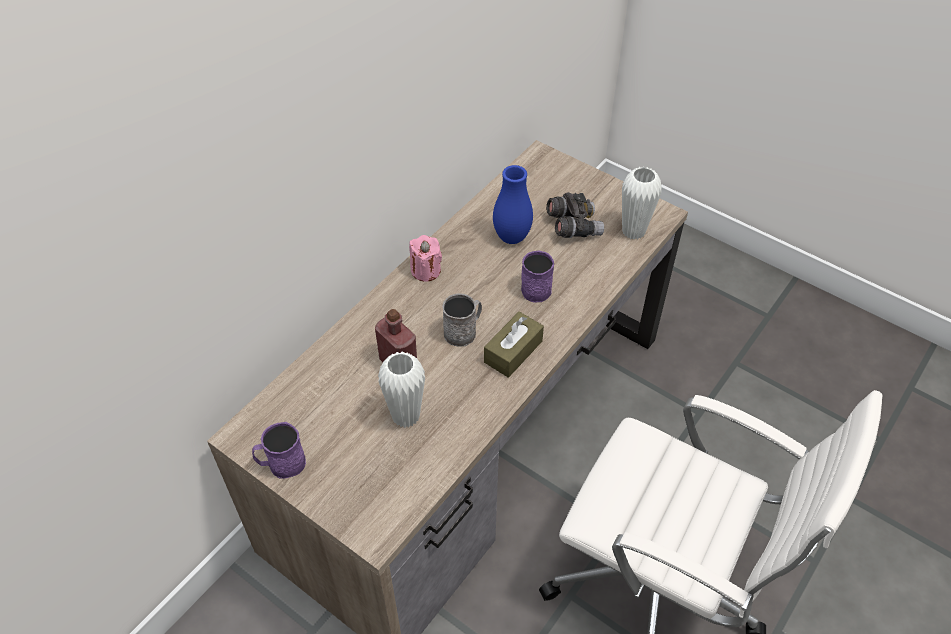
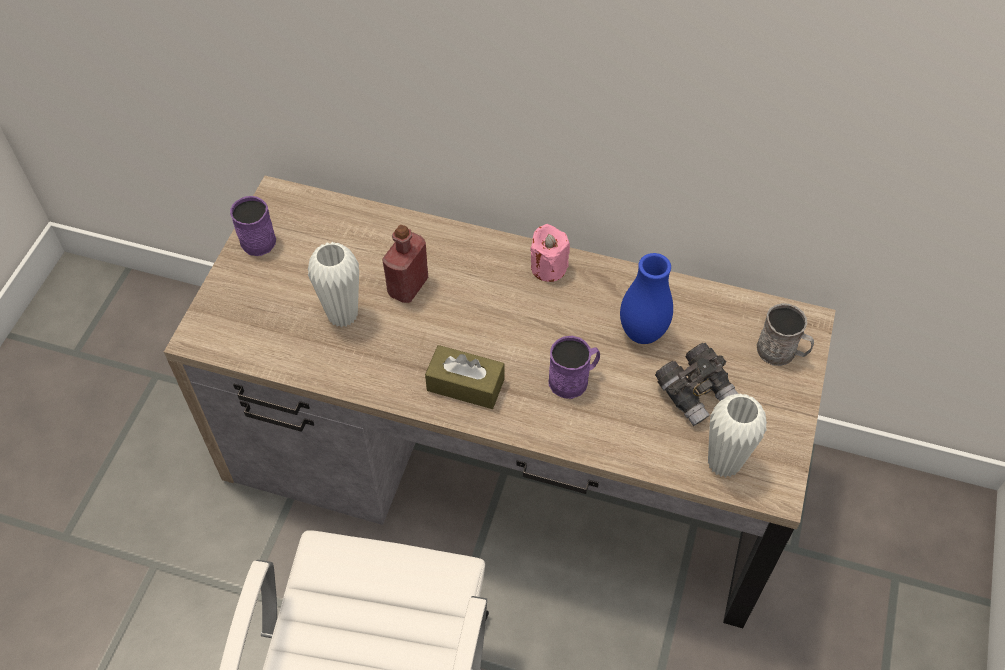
camera: 70 degrees right, 5 degrees up
(463, 331) = (475, 330): grey mug -> grey mug (781, 352)

